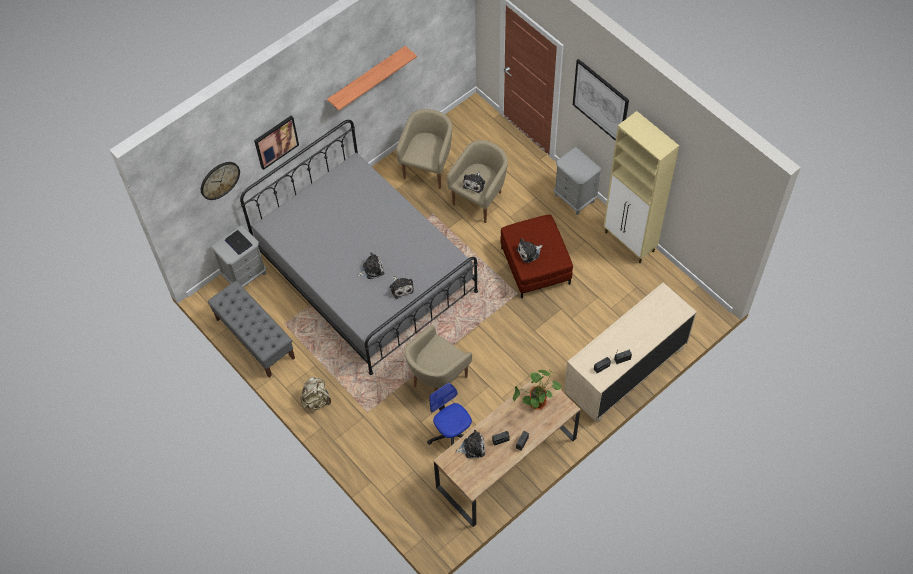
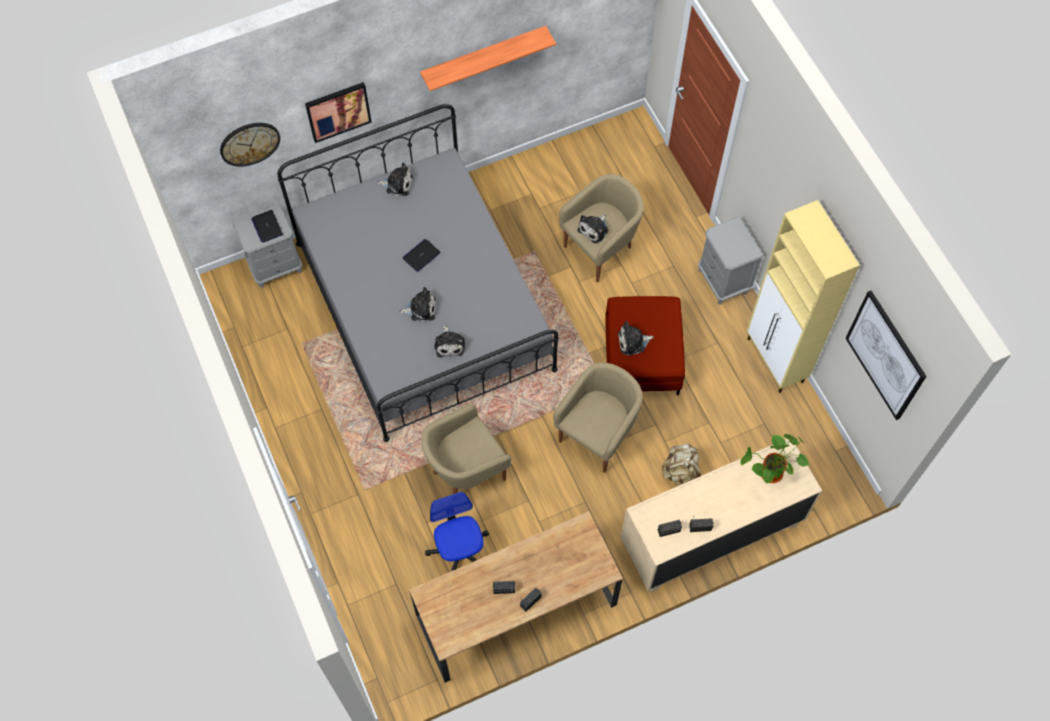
camera: 15 degrees right, 5 degrees up
(255, 338) = (259, 352): grey bench -> none
(316, 400) = (307, 454): beige backpack -> beige backpack (680, 471)
(359, 233) = (421, 255): none -> laptop
(428, 168) = (549, 189): beige armchair -> beige armchair (598, 435)
(472, 447) = (464, 588): plush toy -> plush toy (397, 184)
(537, 404) = (568, 554): potted plant -> potted plant (769, 475)
(600, 101) = (778, 171): picture -> picture (885, 355)

